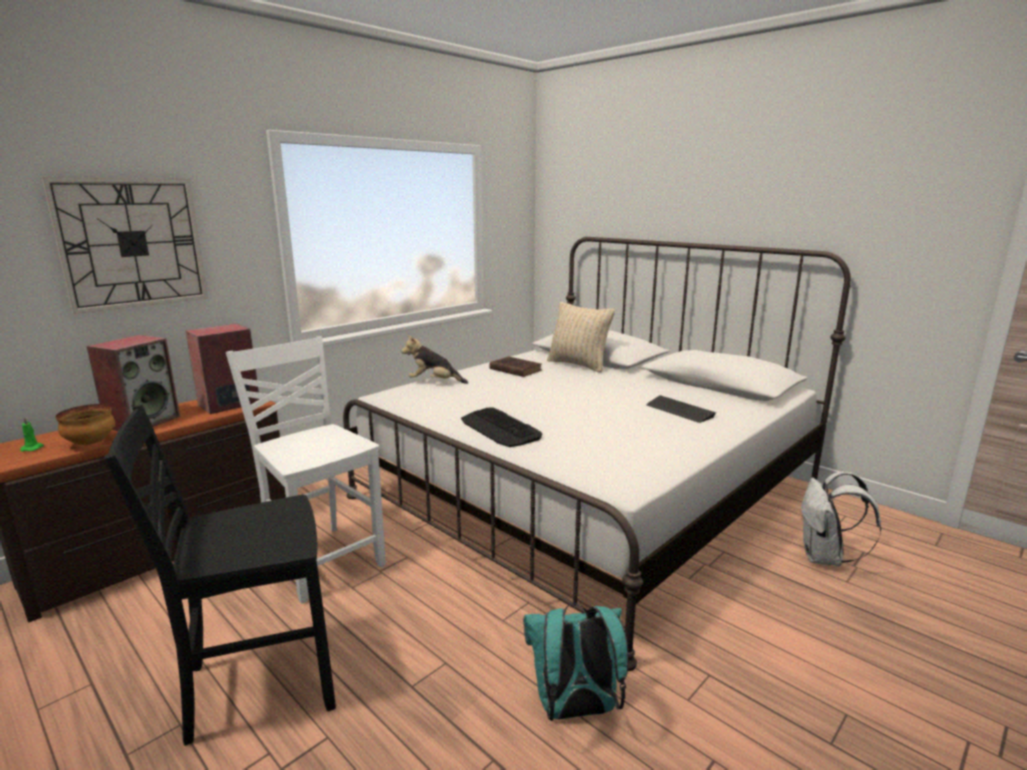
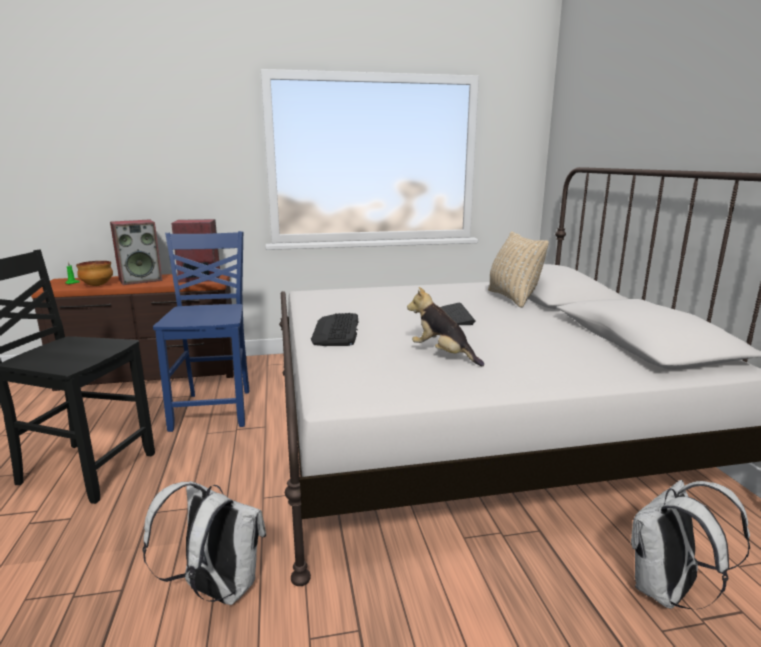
camera: 35 degrees right, 0 degrees up
(132, 243) = (155, 155): wall clock -> none
(322, 560) = (215, 409): white chair -> blue chair
(434, 382) = (360, 290): plush toy -> plush toy (443, 355)
(514, 369) = (444, 292): brown book -> none
(575, 710) = (216, 590): turquoise backpack -> white backpack
(679, 410) = (533, 354): keyboard -> keyboard (456, 316)

